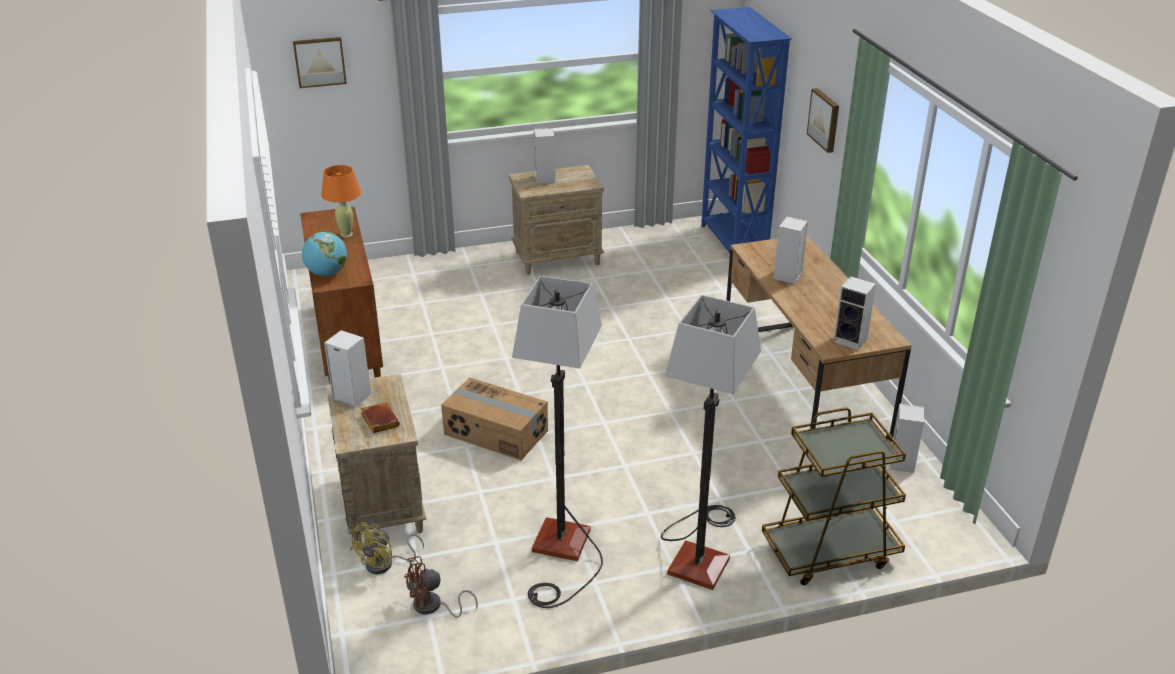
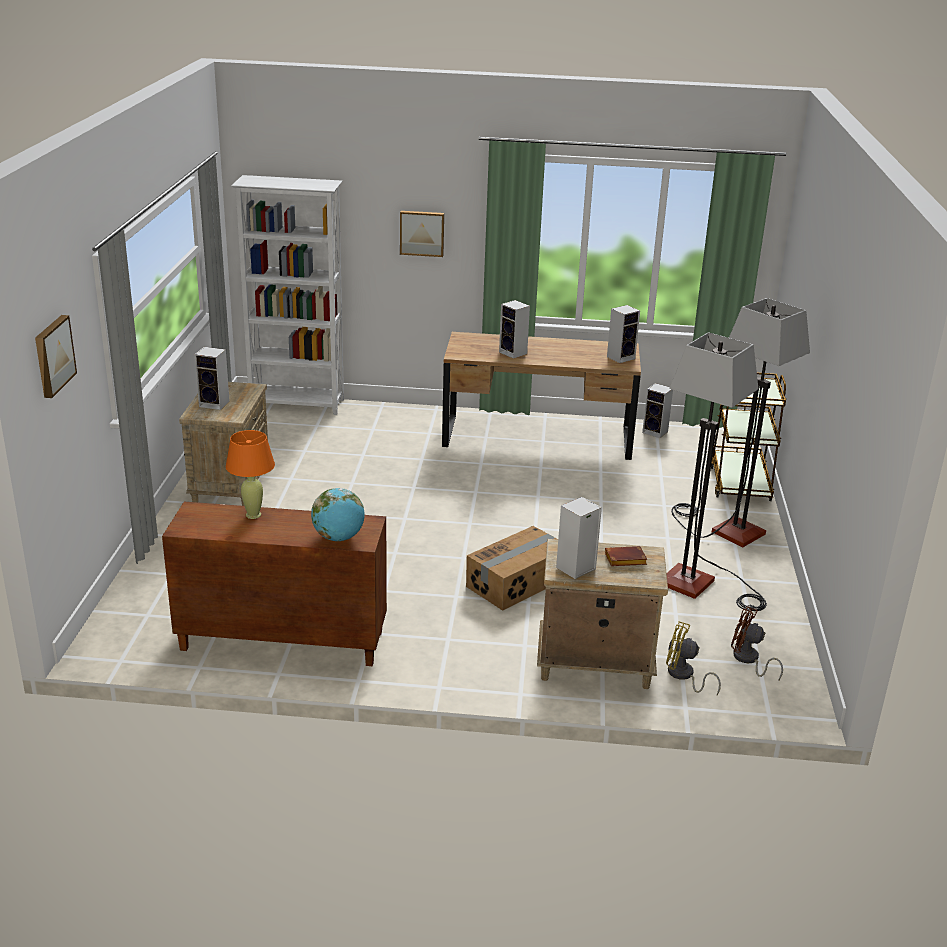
camera: 70 degrees left, 5 degrees down
(385, 564) = (683, 676): yellow fan -> yellow fan turned 150 degrees clockwise
(433, 607) = (748, 660): brown fan -> brown fan turned 120 degrees clockwise
(733, 243) = (297, 405): blue bookcase -> white bookcase

